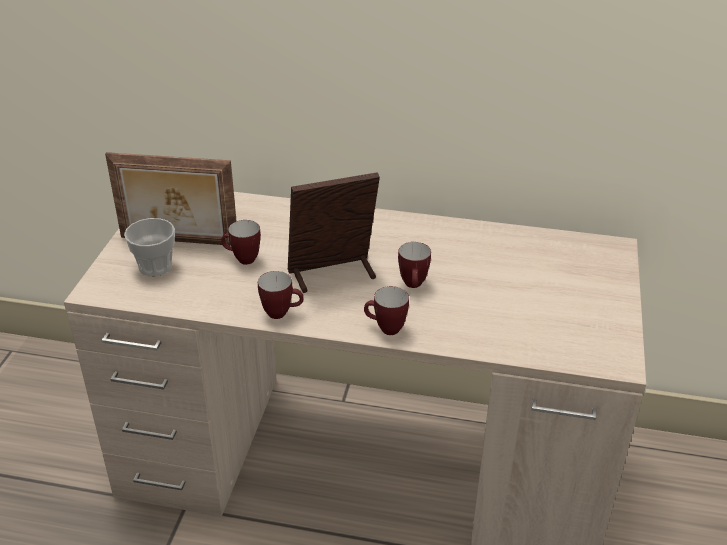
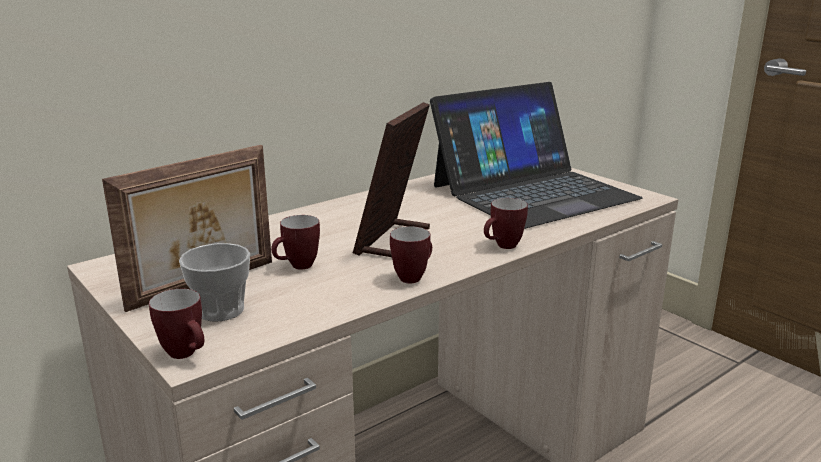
camera: 50 degrees left, 15 degrees down
(413, 286) = (462, 220): mug -> mug (187, 355)
(532, 292) = (533, 192): none -> laptop

